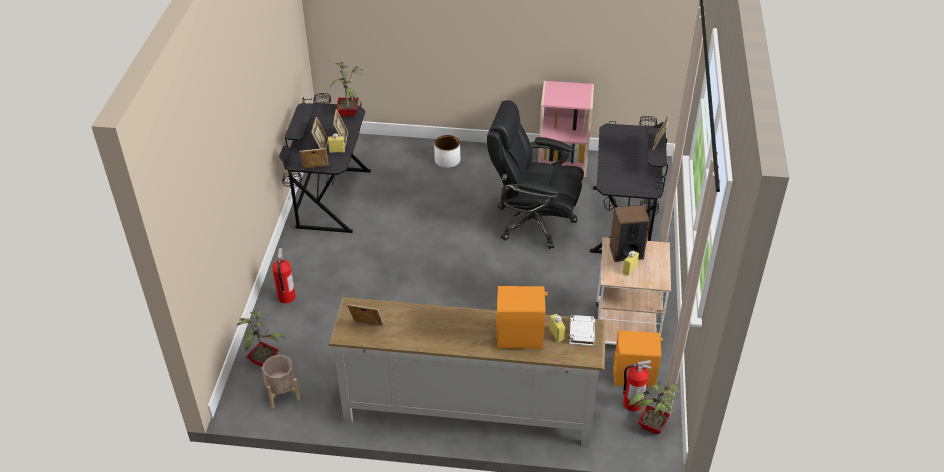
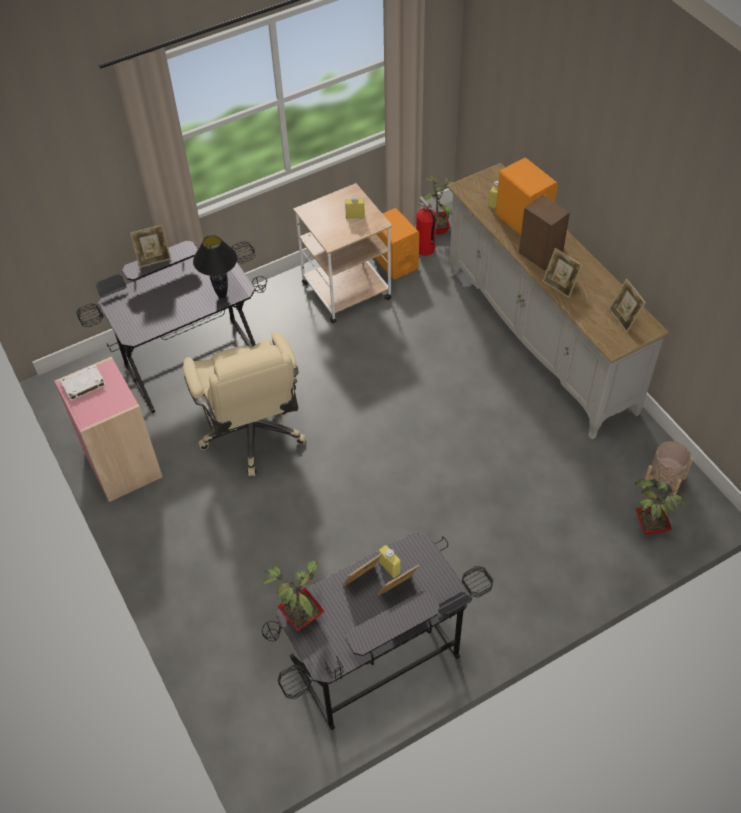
camera: 125 degrees left, 10 degrees up
(286, 297) = (562, 576): fire extinguisher -> none
(315, 169) = (443, 562): picture frame -> picture frame (559, 286)
(447, 160) = (204, 583): white planter -> none
(534, 222) = (253, 432): black office chair -> beige office chair
(581, 332) = (476, 189): white book -> white book (83, 384)
(610, 176) = (221, 295): none -> black table lamp
(626, 252) = (334, 228): speaker -> speaker (540, 255)

